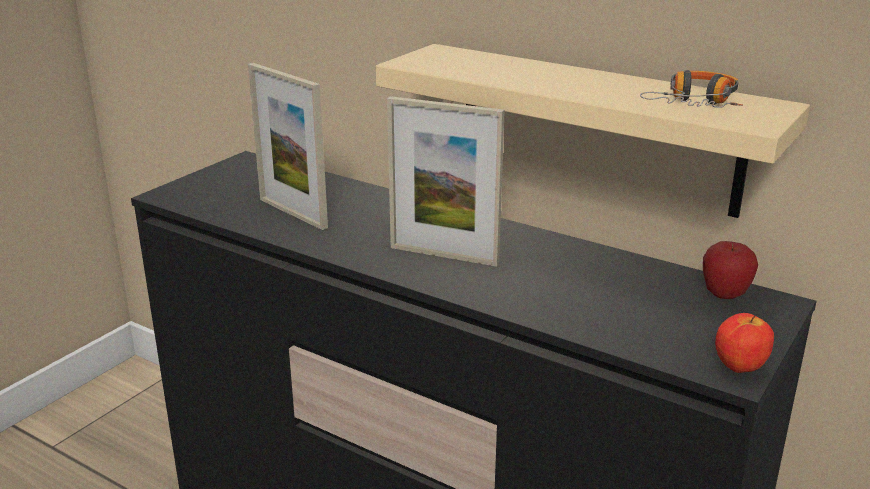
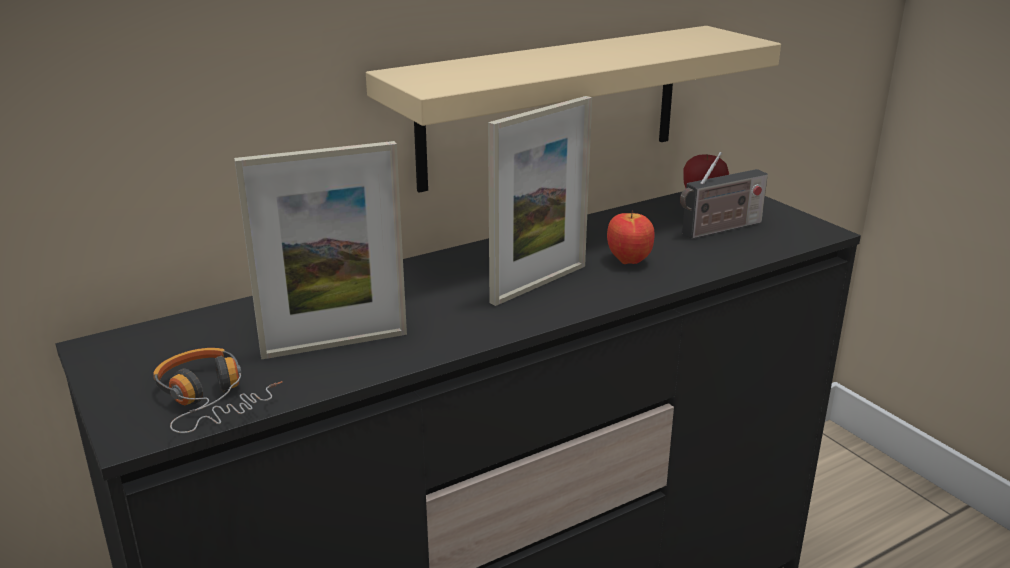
camera: 65 degrees left, 0 degrees up
(658, 314) = (719, 229): none -> radio
(696, 104) = (685, 42): headphones -> headphones (211, 400)
(739, 368) = (813, 227): apple -> apple (628, 261)

